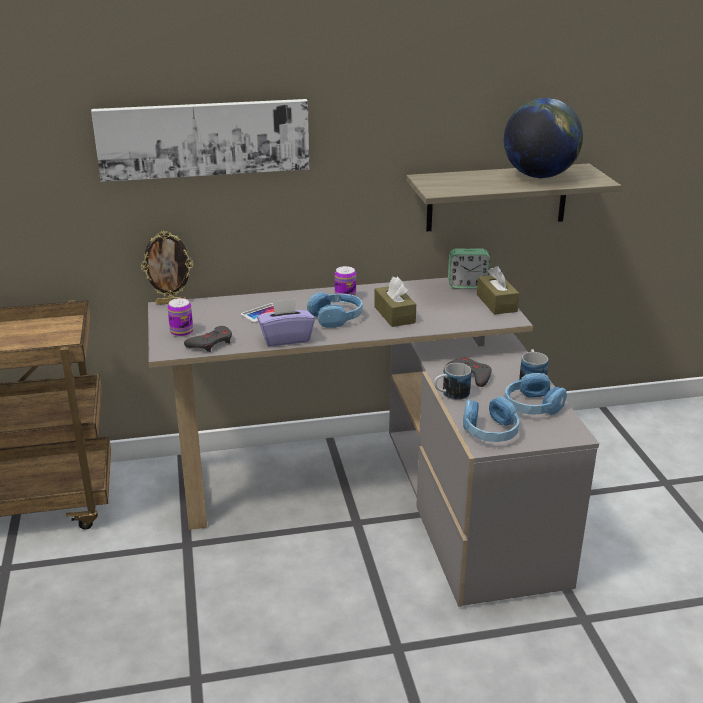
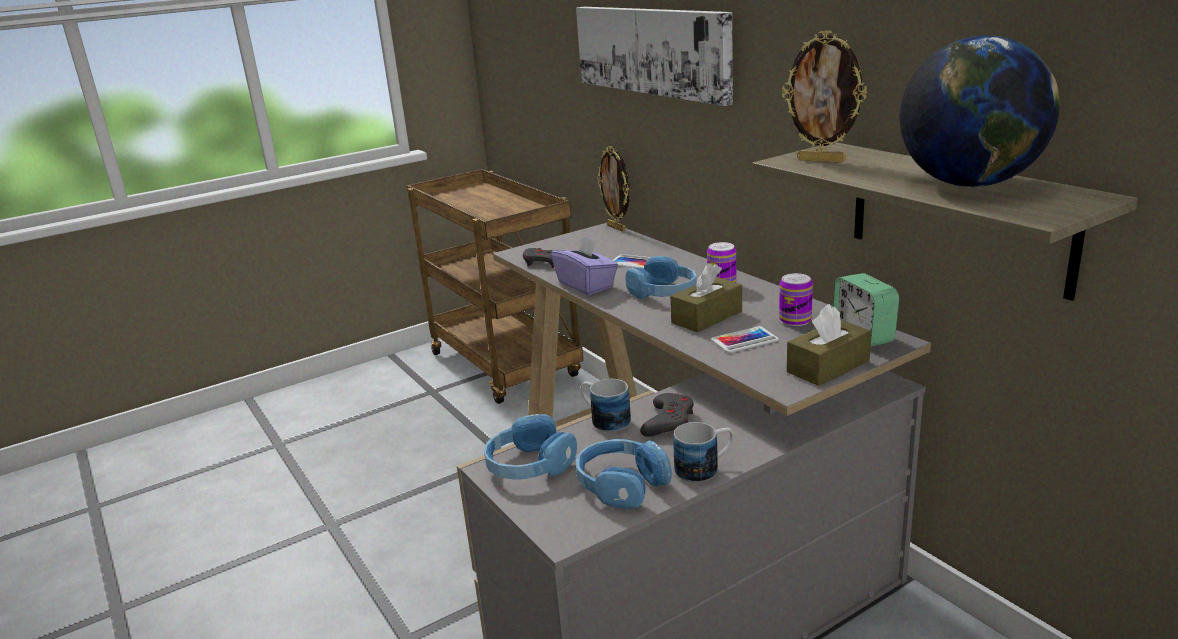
camera: 70 degrees right, 5 degrees down
(181, 332) = (559, 247): can -> can (795, 320)
(441, 313) = (744, 340): none -> phone
(449, 185) = (822, 160): none -> picture frame

